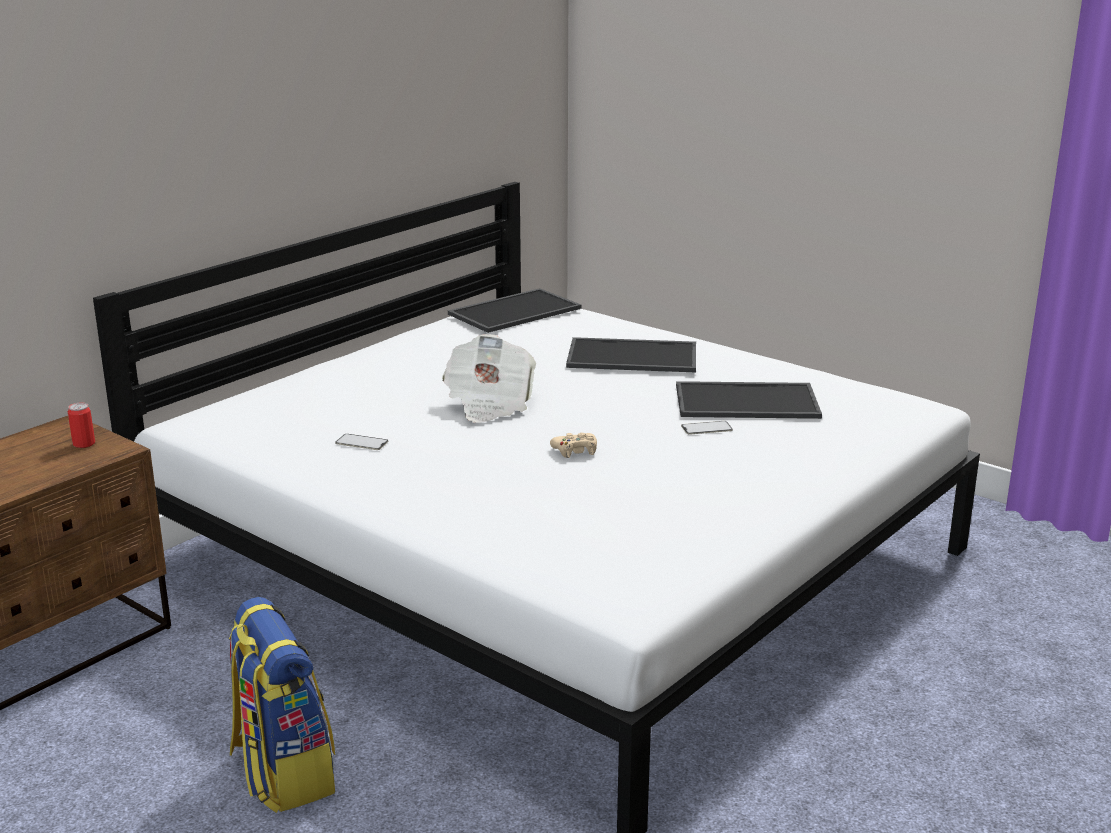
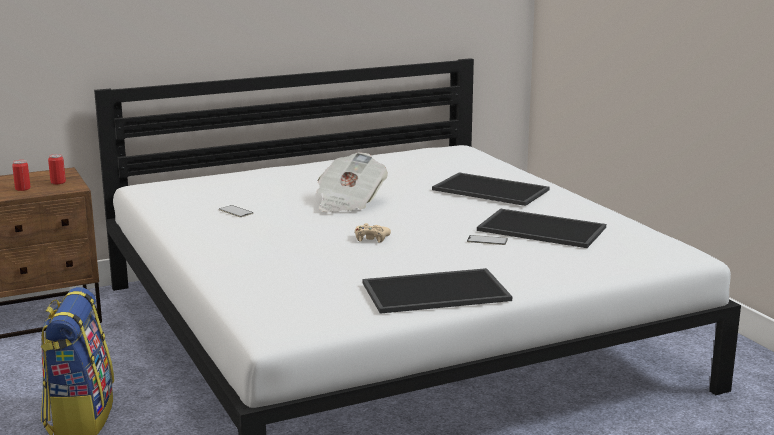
camera: 25 degrees right, 5 degrees down
(43, 464) = (22, 188): none -> can
(514, 310) = (442, 153): tray -> tray (436, 291)

